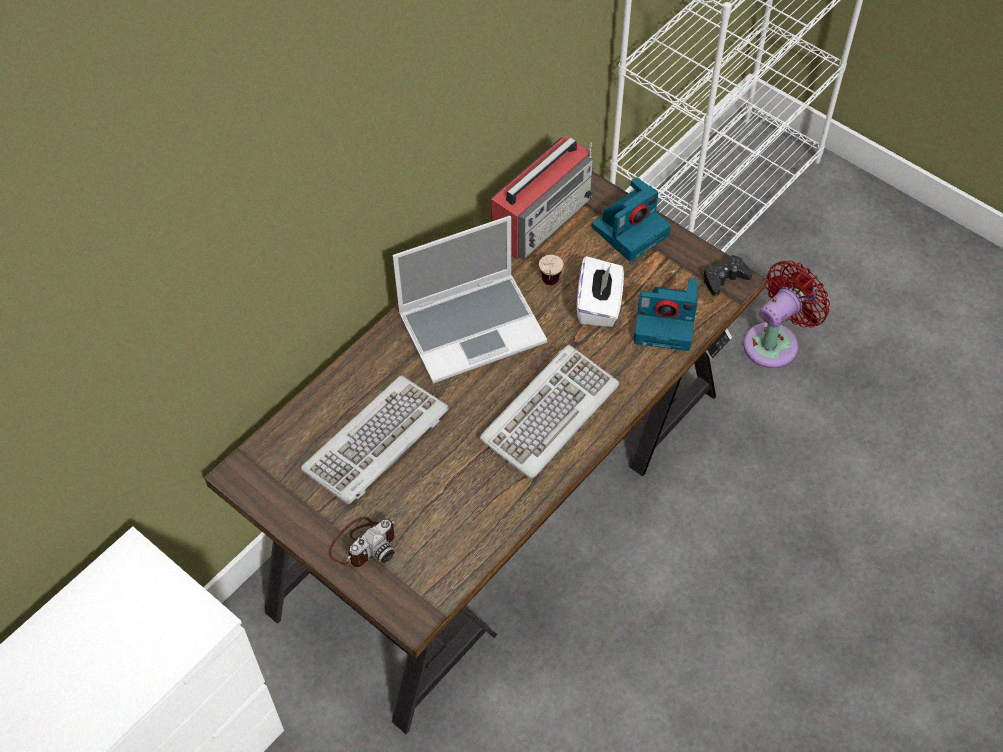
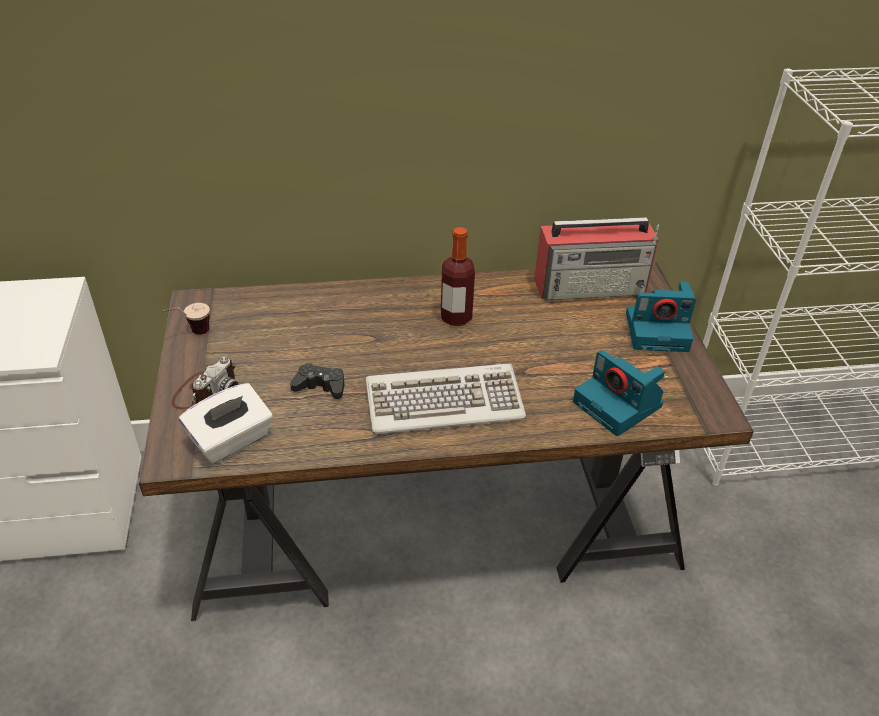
camera: 40 degrees right, 15 degrees down
(364, 543) = (206, 391): camera -> camera turned 60 degrees counterclockwise
(377, 443) = (298, 340): keyboard -> none
(473, 327) = (456, 317): laptop -> bottle
(550, 287) = (546, 328): cup -> cup (191, 334)
(599, 305) = (572, 361): white tissue box -> white tissue box (231, 441)
(725, 278) = (710, 407): black game controller -> black game controller (320, 386)
(775, 342) = (781, 566): red fan -> none

